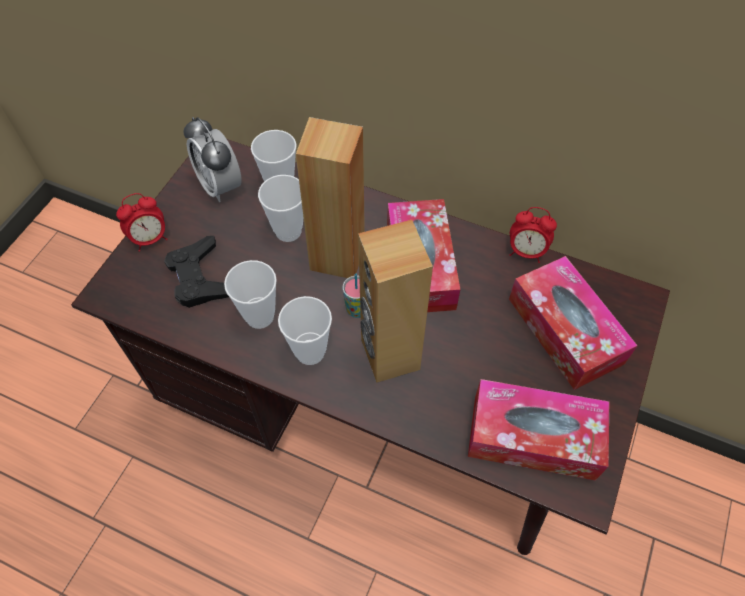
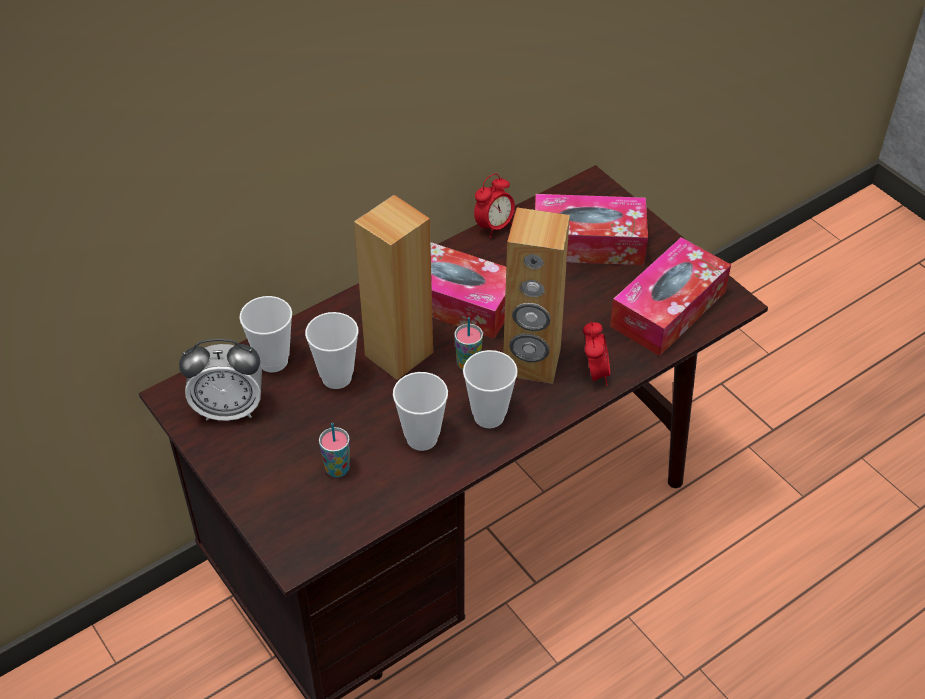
camera: 60 degrees left, 10 degrees down
(150, 239) = (252, 494): alarm clock -> alarm clock (594, 373)
(199, 277) = (337, 469): black game controller -> cup

